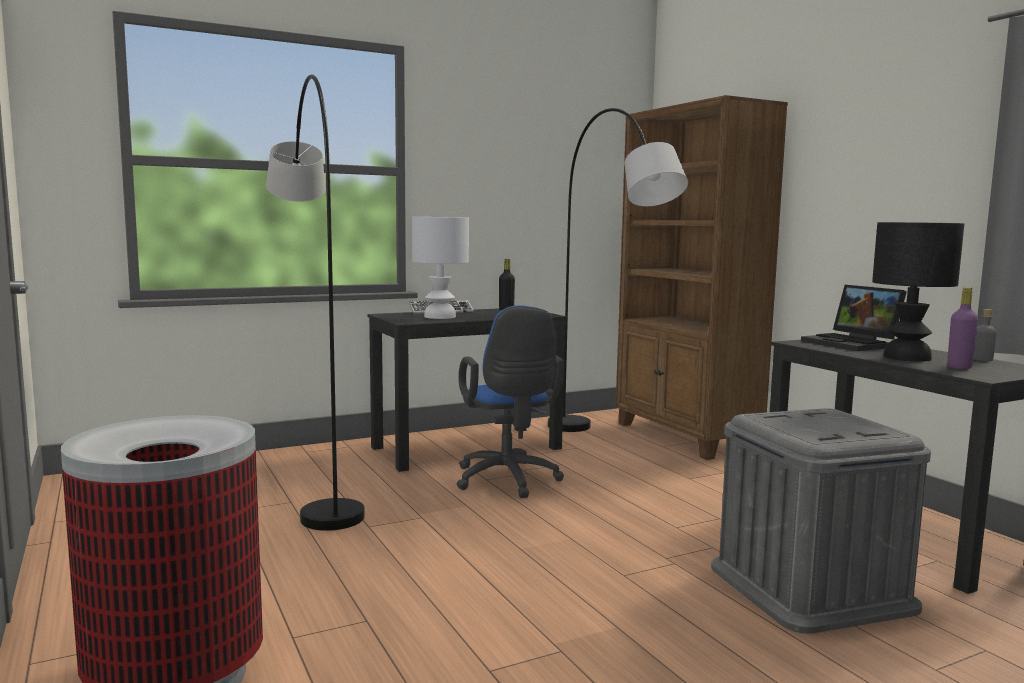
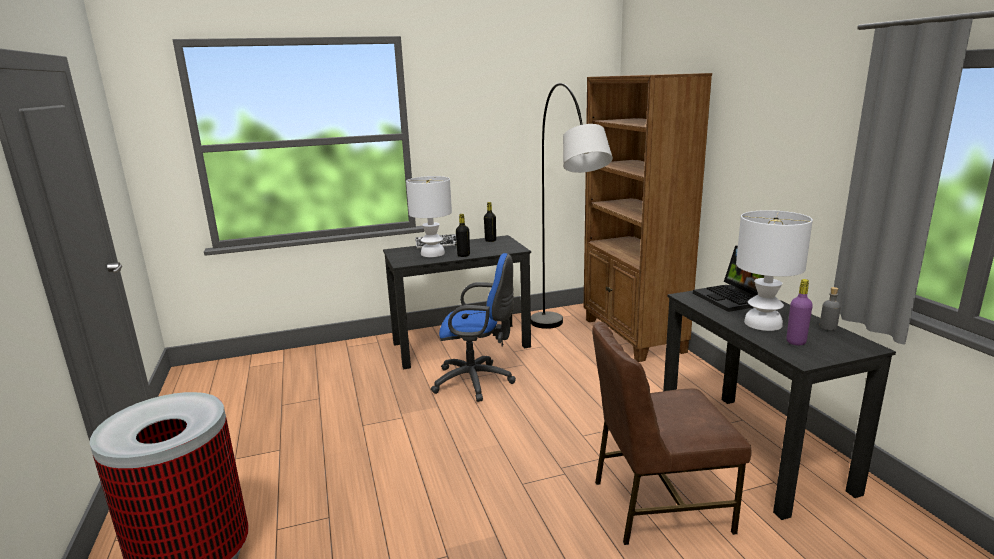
camera: 10 degrees right, 10 degrees up
(315, 481) = (342, 377): grey floor lamp -> none
(483, 318) = (463, 255): none -> black bottle
(508, 481) = (477, 382): blue office chair -> blue office chair turned 75 degrees counterclockwise
(810, 587) = (657, 504): grey storage box -> brown chair
(907, 357) = (763, 324): black table lamp -> white table lamp

